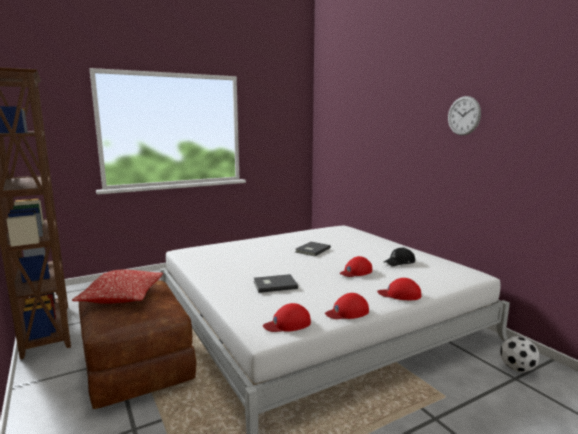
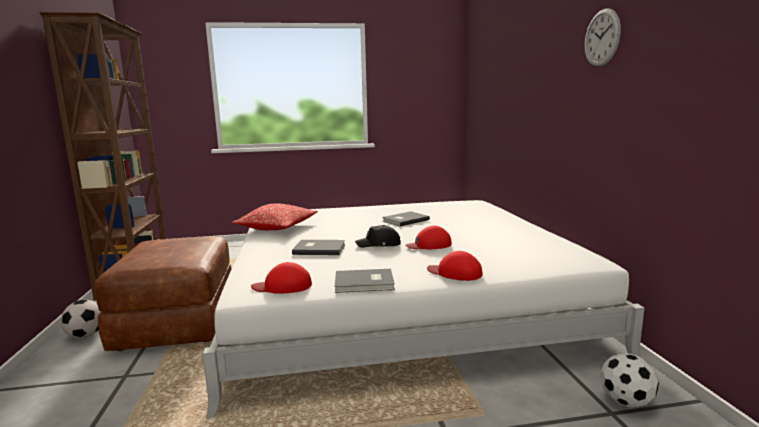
camera: 20 degrees right, 0 degrees up
(50, 397) = (86, 335): none -> football
(122, 297) = (165, 246): pillow -> pillow (277, 228)
(347, 312) = (365, 283): red cap -> grey book
(400, 262) = (497, 239): black cap -> black cap (379, 244)

